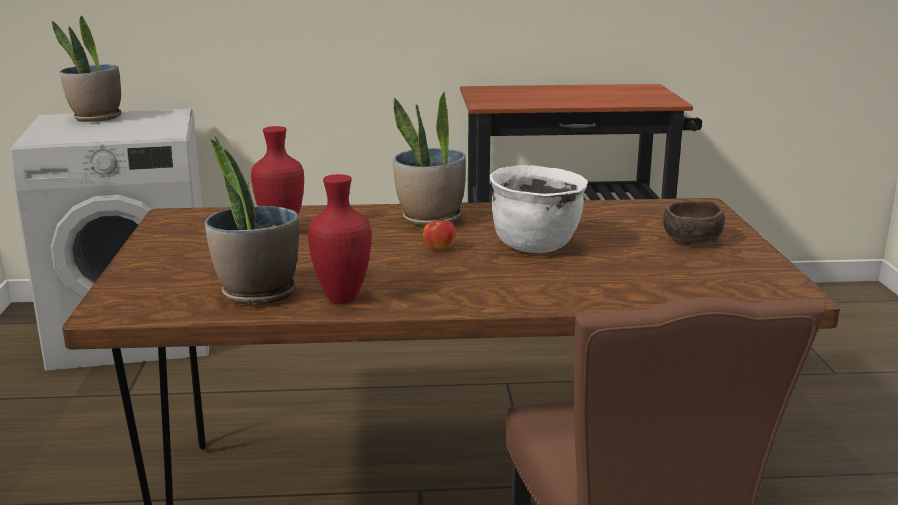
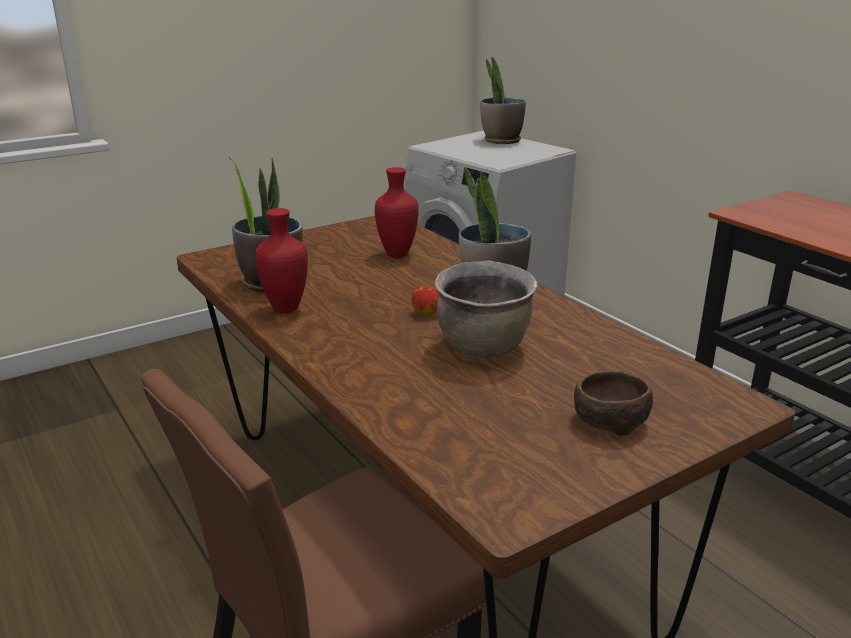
camera: 60 degrees right, 5 degrees up
(536, 245) = (484, 347): white cooking pot -> brown cooking pot

